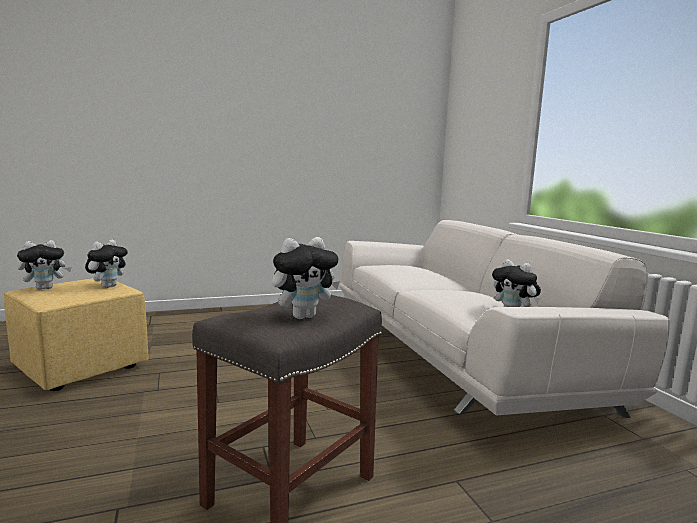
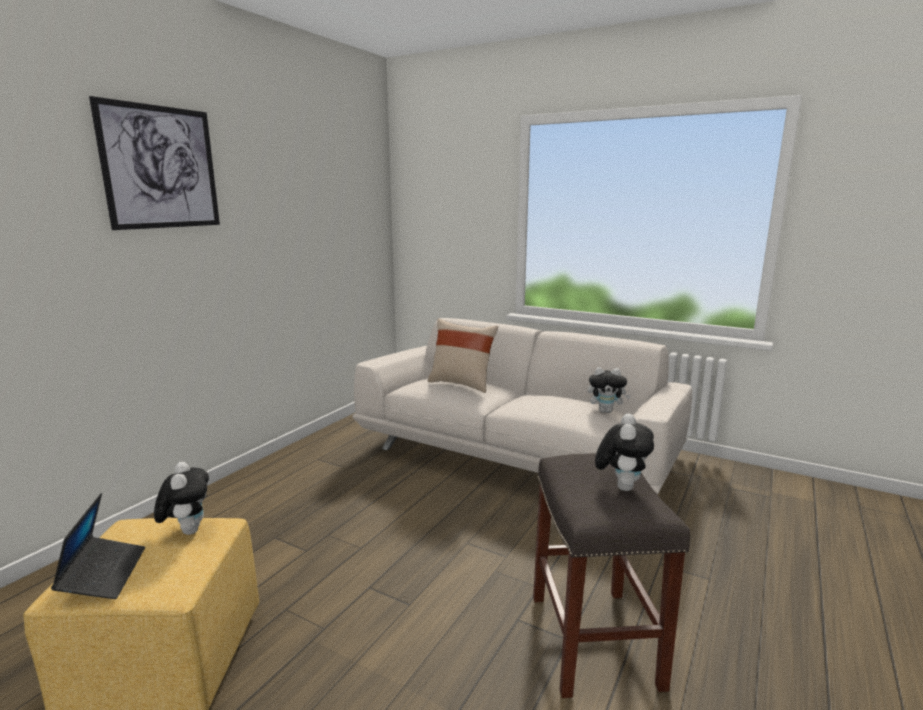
camera: 40 degrees left, 5 degrees up
(46, 288) = (103, 575): plush toy -> laptop
(225, 77) = (161, 167): none -> picture
(415, 269) = (462, 384): none -> beige pillow

